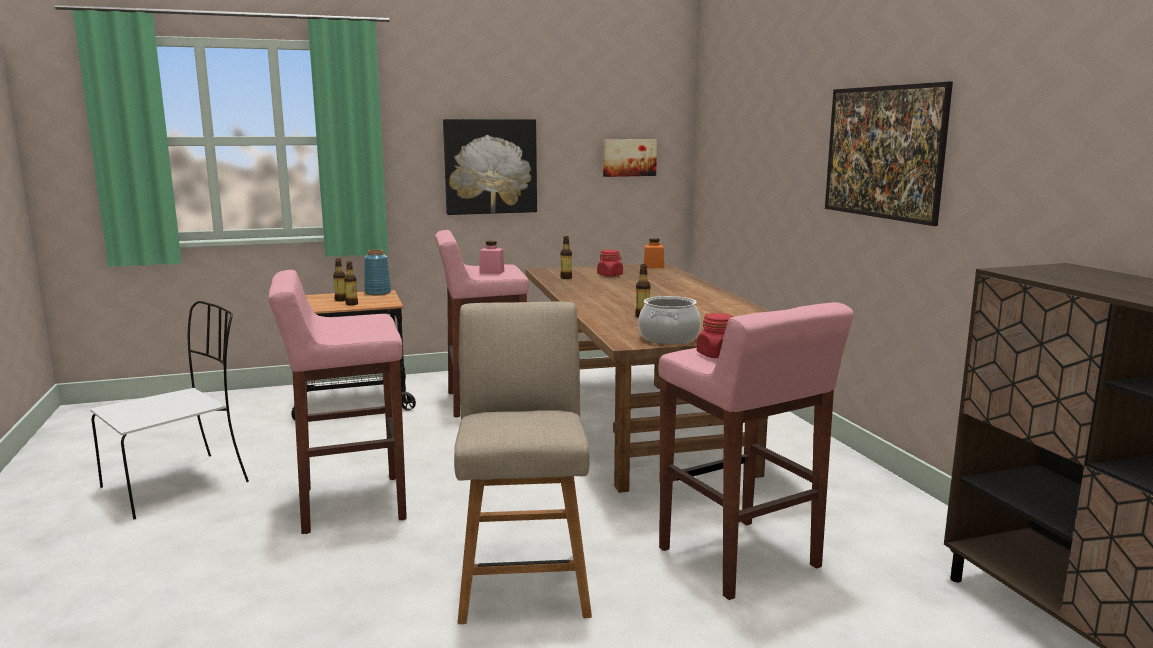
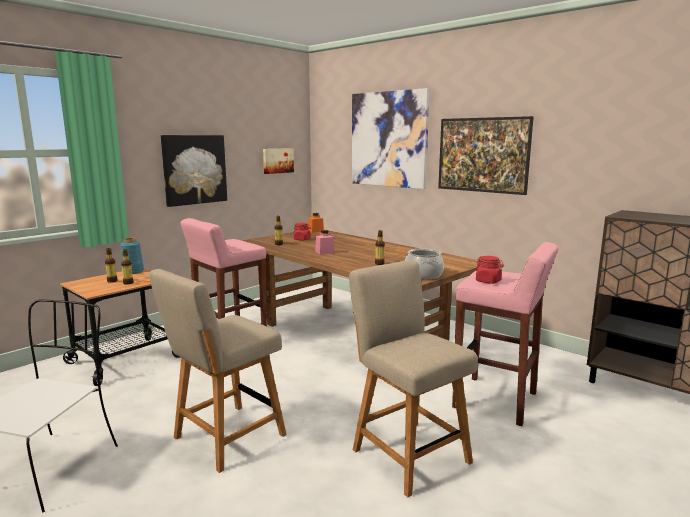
camera: 30 degrees left, 0 degrees up
(349, 504) = (225, 438): pink stool -> beige chair
(492, 272) = (235, 246): pink jar -> pink jar (325, 252)
(774, 125) = (388, 139): none -> picture

